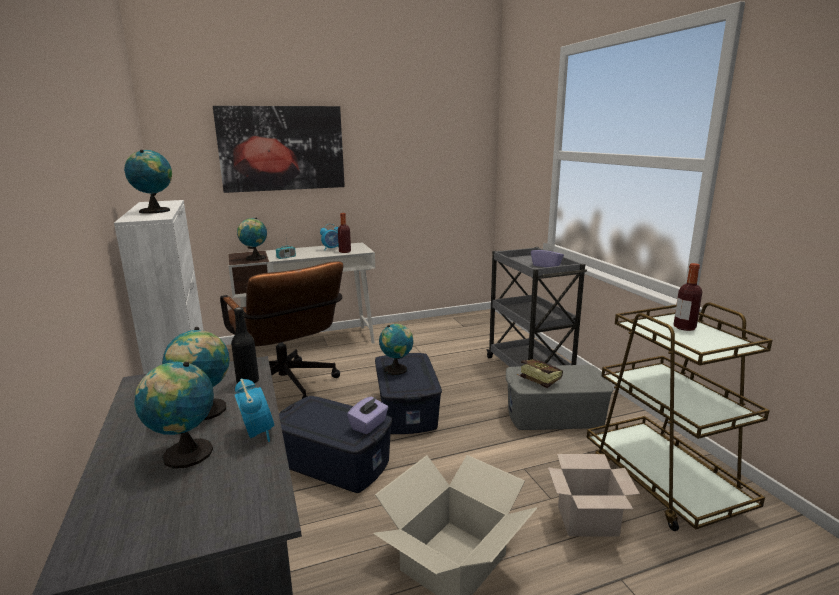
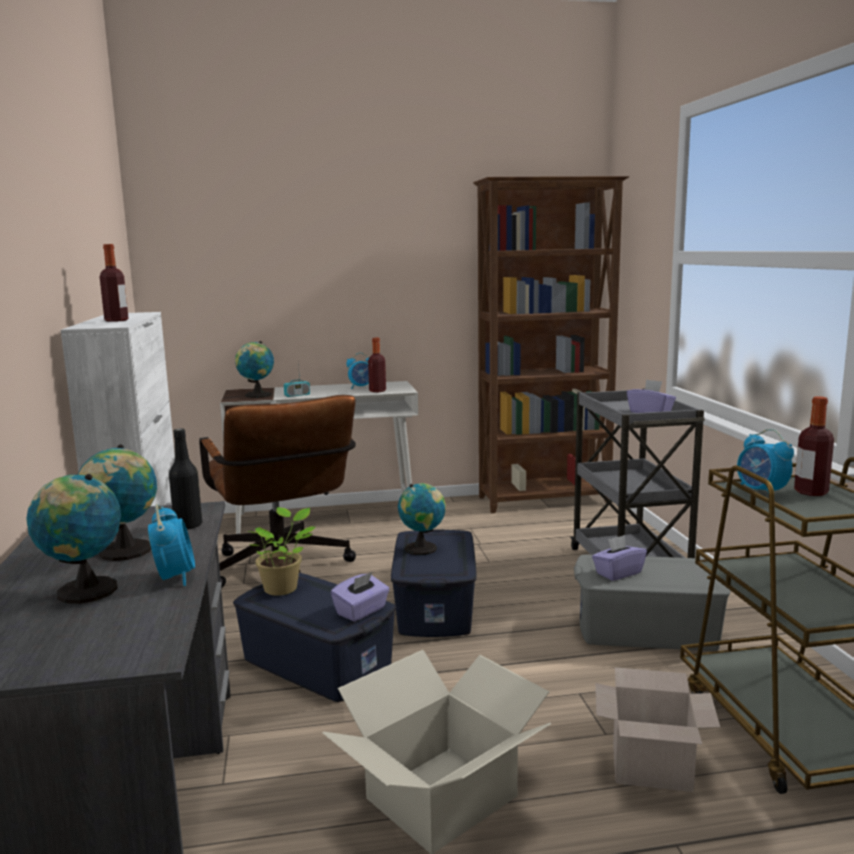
camera: 10 degrees right, 5 degrees down
(155, 211) = (116, 320): globe -> bottle
(282, 148) = (301, 252): picture -> none
(304, 410) = (283, 588): none -> potted plant
(459, 322) = (545, 501): none -> brown bookcase
(537, 380) = (618, 573): book -> purple tissue box
(653, 329) = (761, 492): none -> alarm clock

